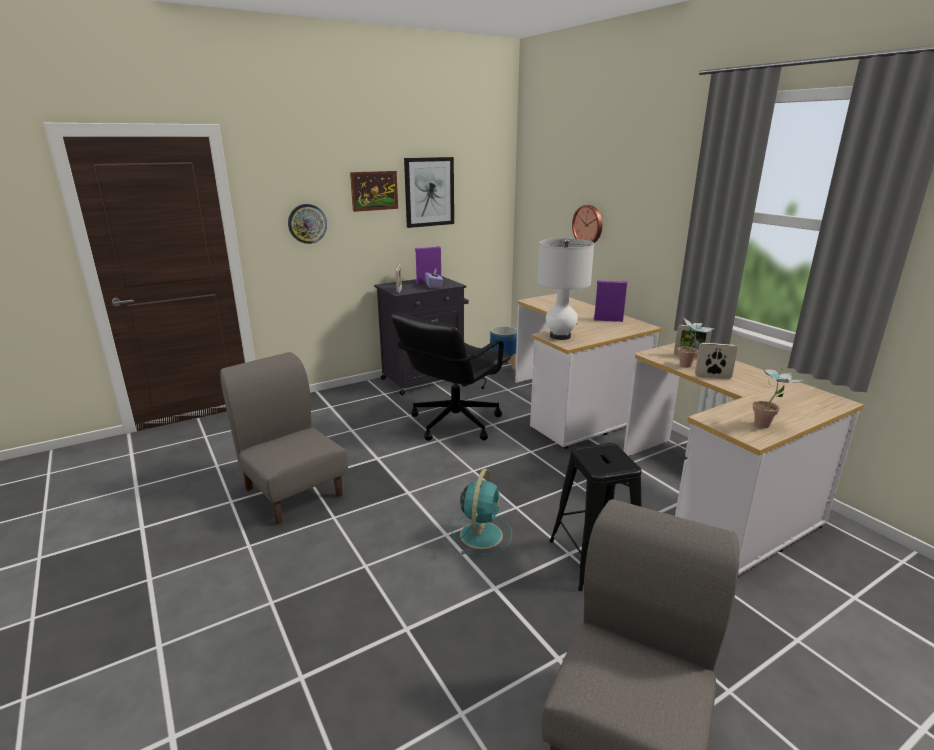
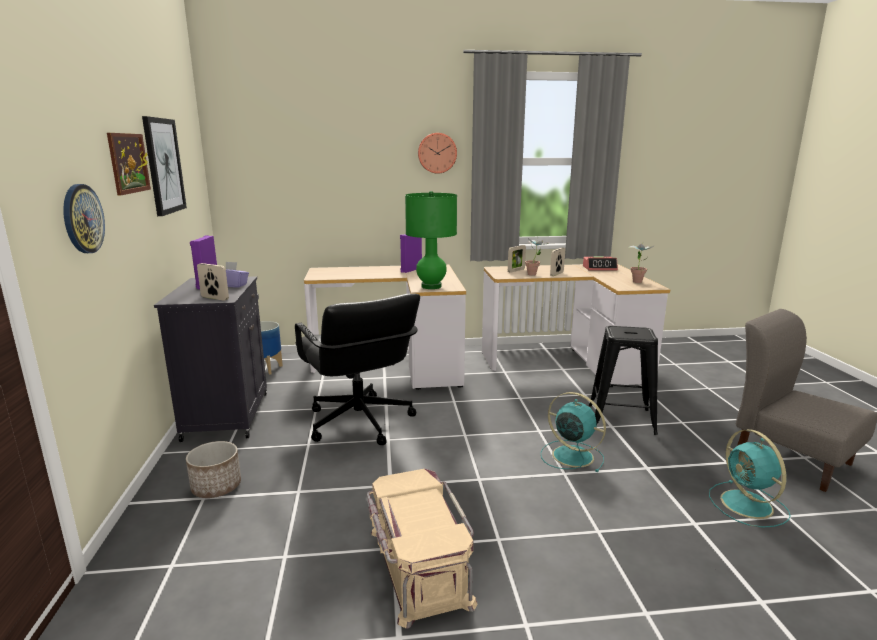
camera: 65 degrees left, 5 degrees down
(293, 491) = (417, 565): grey chair -> beige storage box
(342, 406) = (216, 487): none -> planter
(464, 675) = (748, 505): none -> turquoise fan
(560, 336) = (431, 286): white table lamp -> green table lamp
(588, 225) = (341, 189): wall clock -> wall clock (437, 153)
(800, 396) = (599, 268): none -> alarm clock

